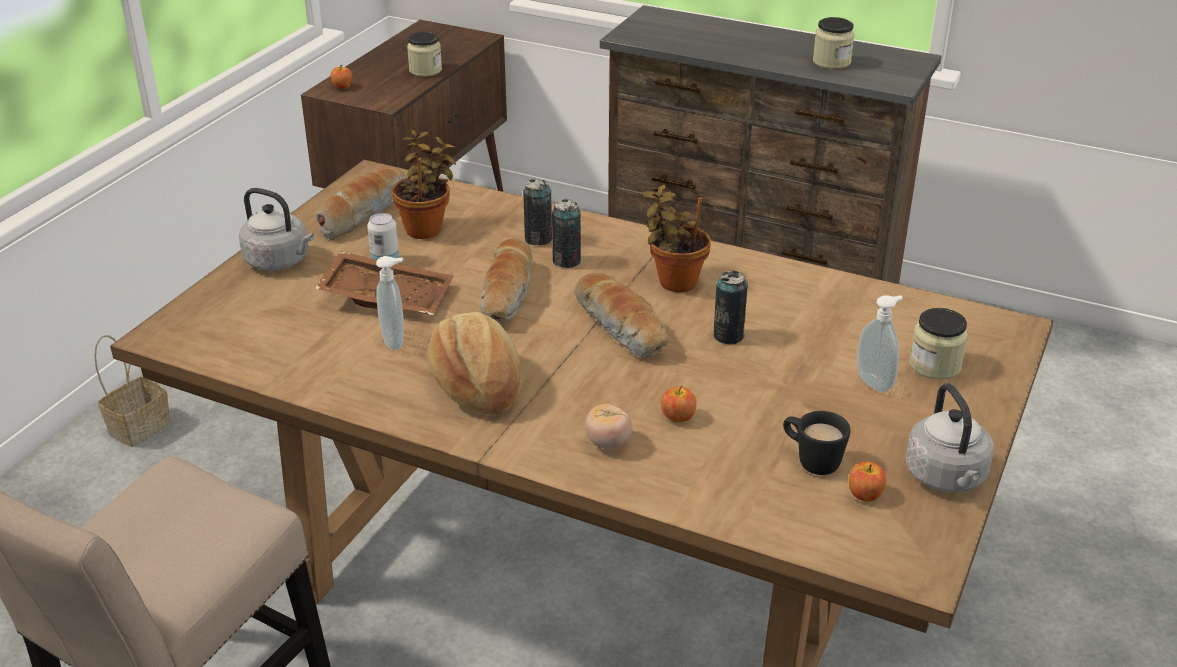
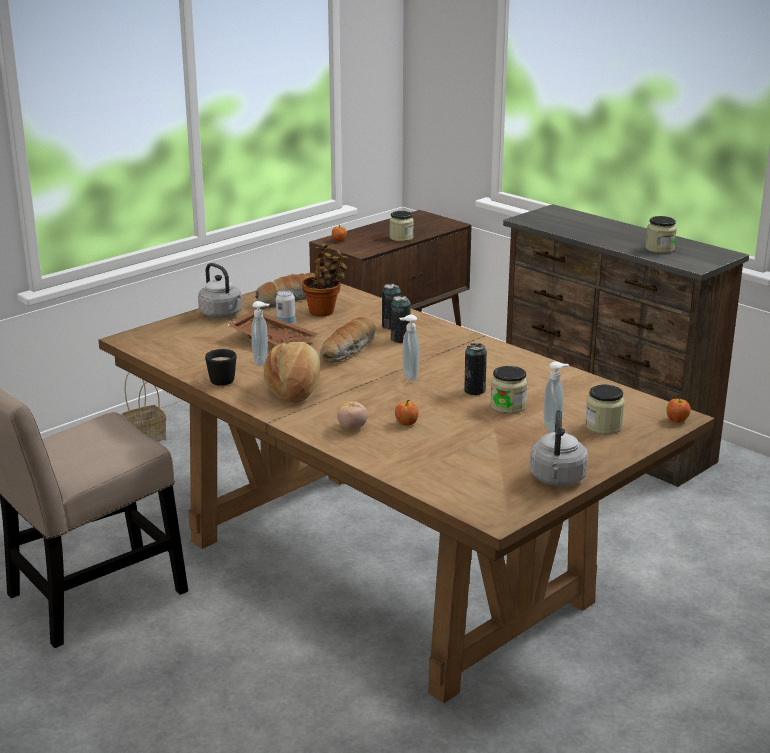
camera: 20 degrees right, 10 degrees down
(622, 328) = (408, 376): bread -> soap dispenser
(673, 281) = (462, 359): potted plant -> none
(791, 355) = (508, 406): none -> jar
(811, 460) = (474, 456): black mug -> black mug (220, 379)
(865, 494) = (494, 478): apple -> apple (677, 420)

